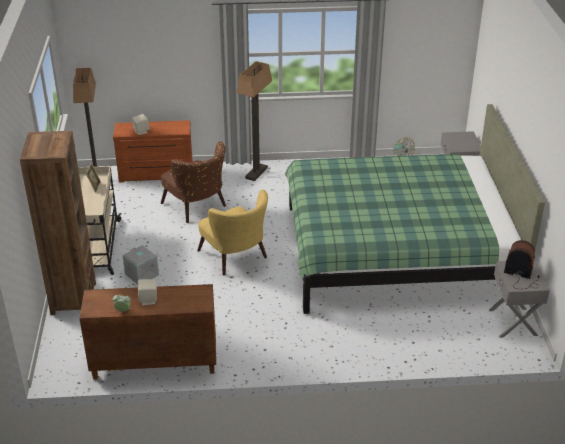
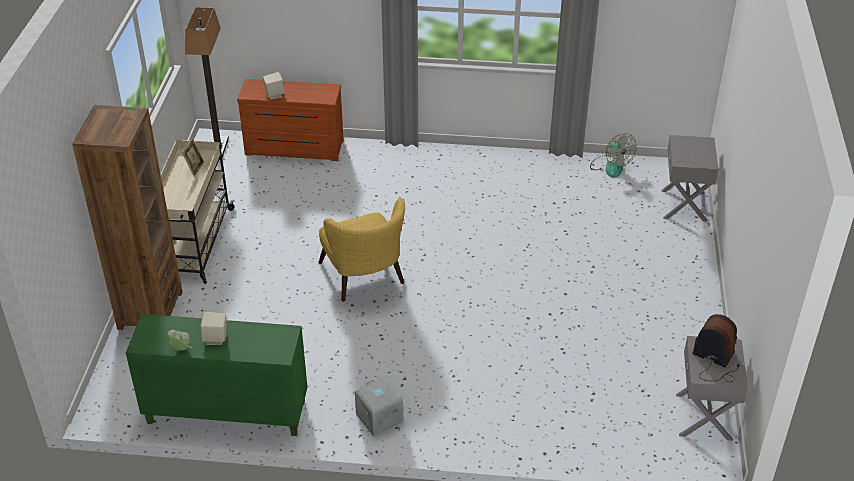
camera: 10 degrees right, 5 degrees up
(141, 274) = (240, 288): grey storage box -> grey storage box (378, 418)
(153, 364) = (225, 413): brown cabinet -> green cabinet
(197, 208) = (334, 202): brown armchair -> none
(256, 173) = (422, 160): floor lamp -> none
(396, 250) = (576, 293): green bed -> none

